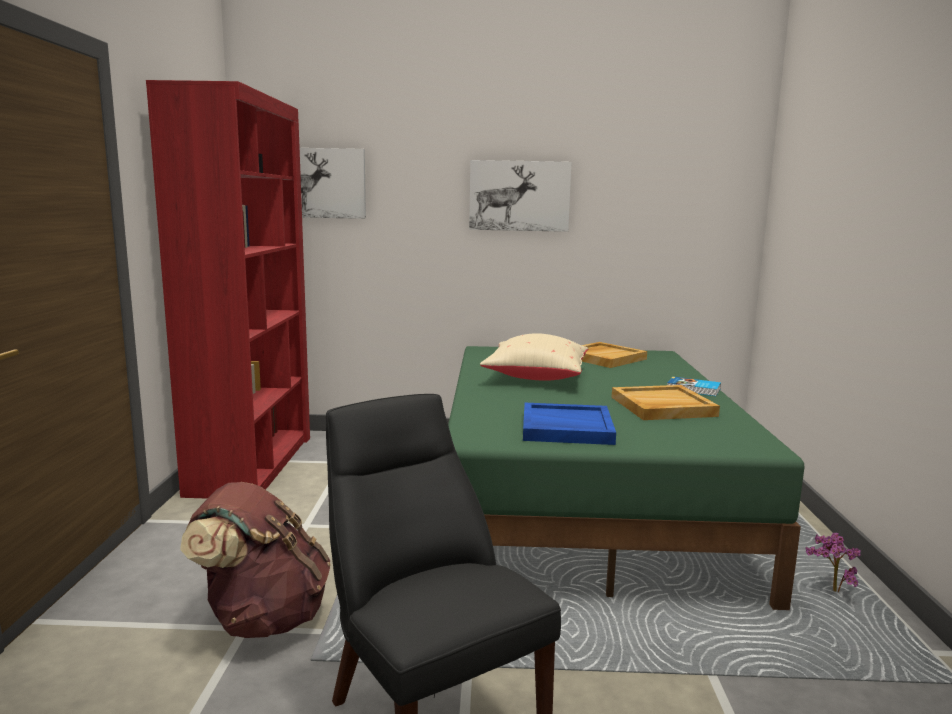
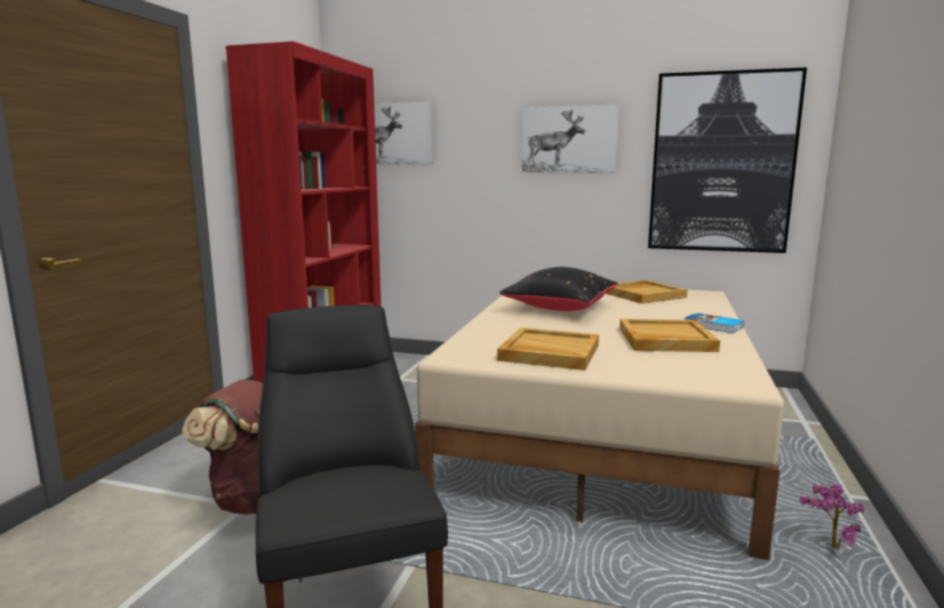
camera: 15 degrees right, 0 degrees up
(535, 377) = (559, 308): beige pillow -> black pillow
(565, 428) = (548, 353): blue tray -> beige tray
(583, 500) = (601, 430): green bed -> beige bed
(670, 224) = (721, 163): none -> picture

